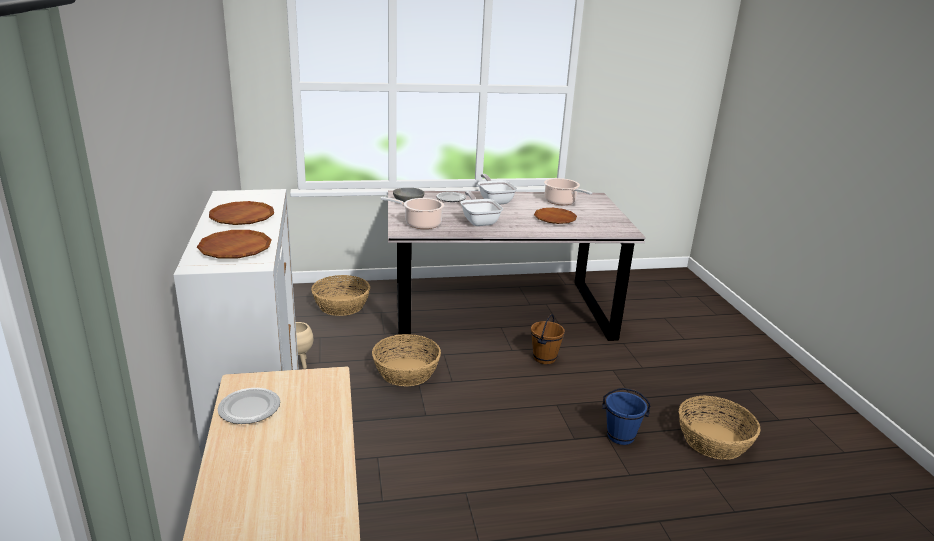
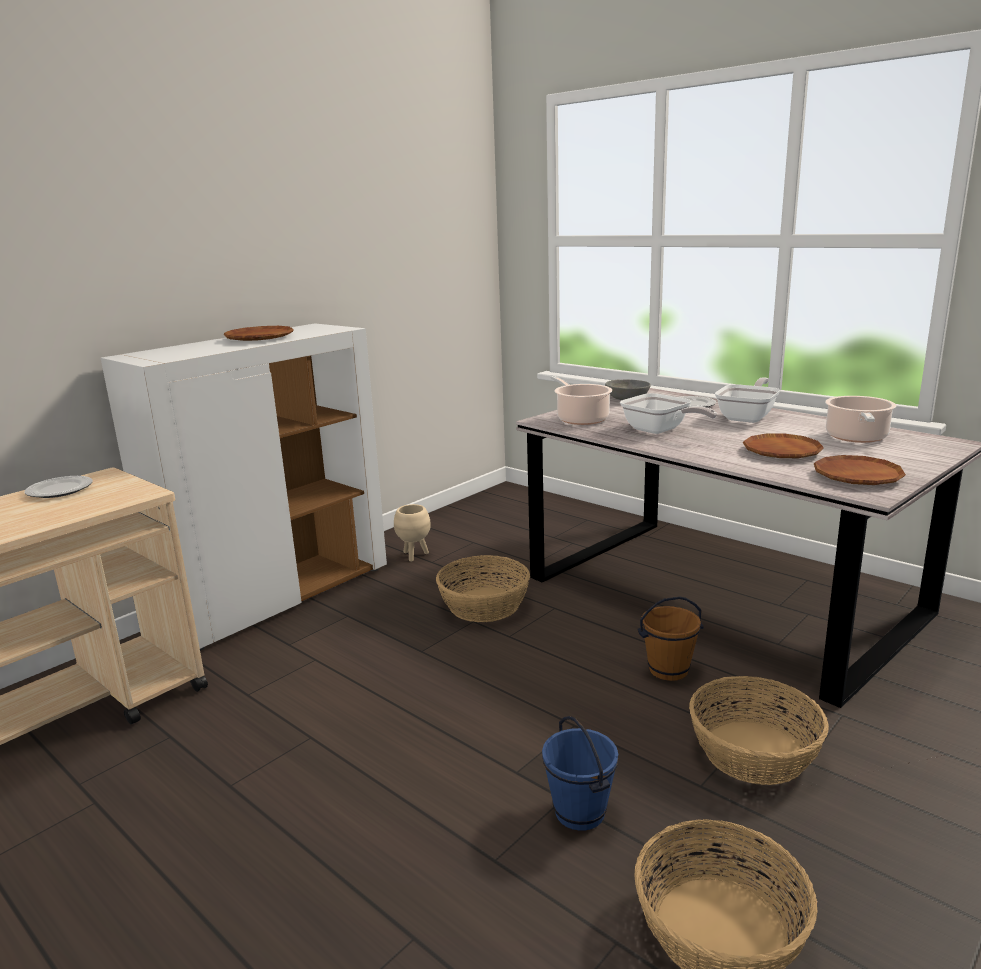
camera: 55 degrees right, 5 degrees down
(235, 249) = (178, 352): brown plate -> brown plate (857, 476)
(341, 305) = (546, 523): basket -> basket (754, 751)
(479, 221) = (660, 431): frying pan -> frying pan turned 105 degrees clockwise

